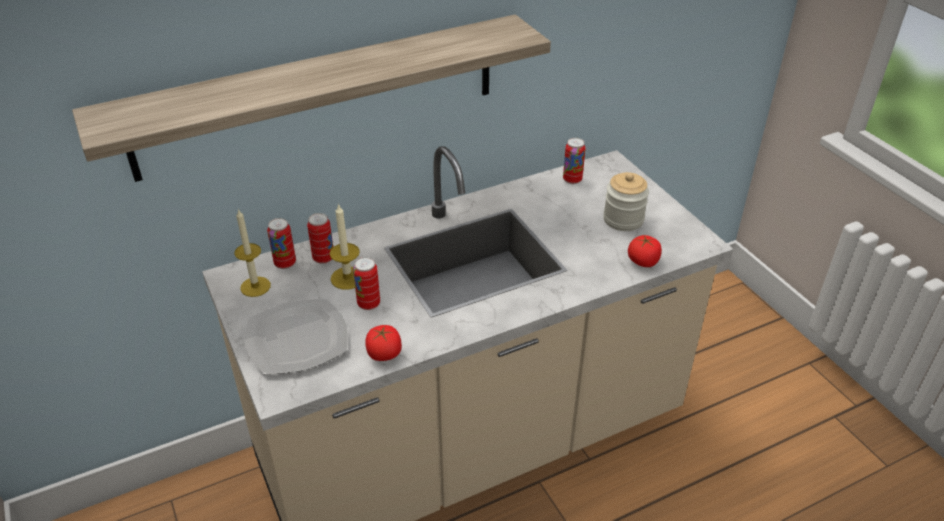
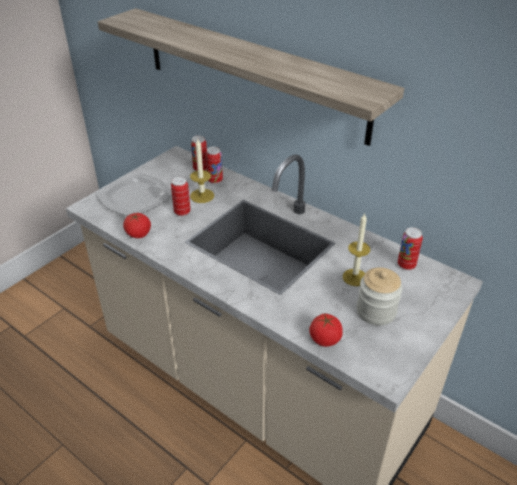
camera: 65 degrees right, 0 degrees up
(255, 286) = (173, 166): candle -> candle (355, 277)

